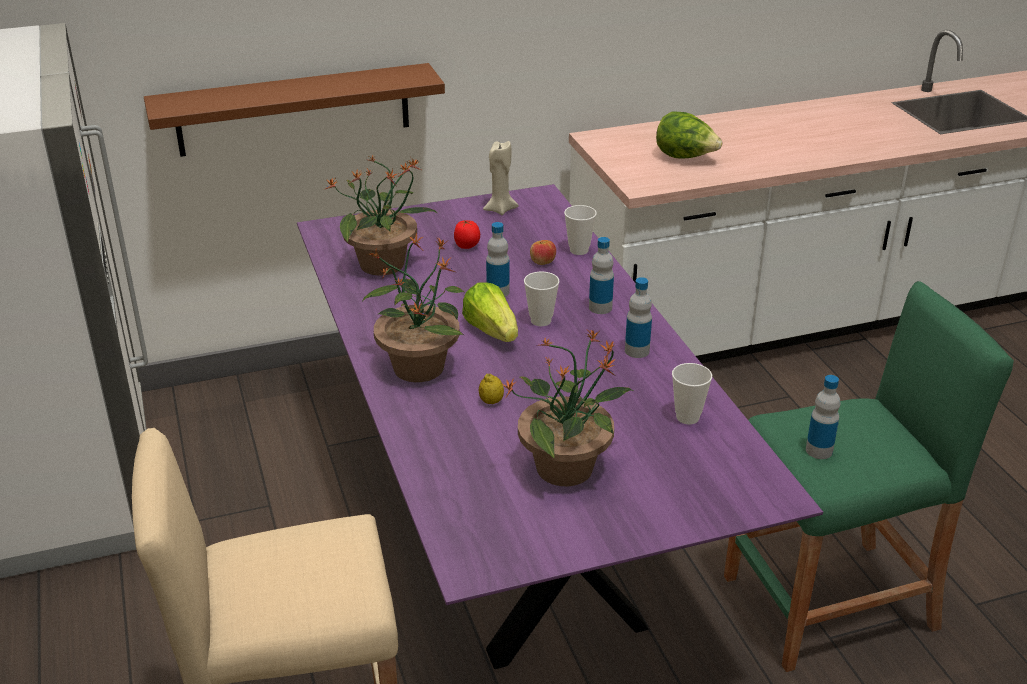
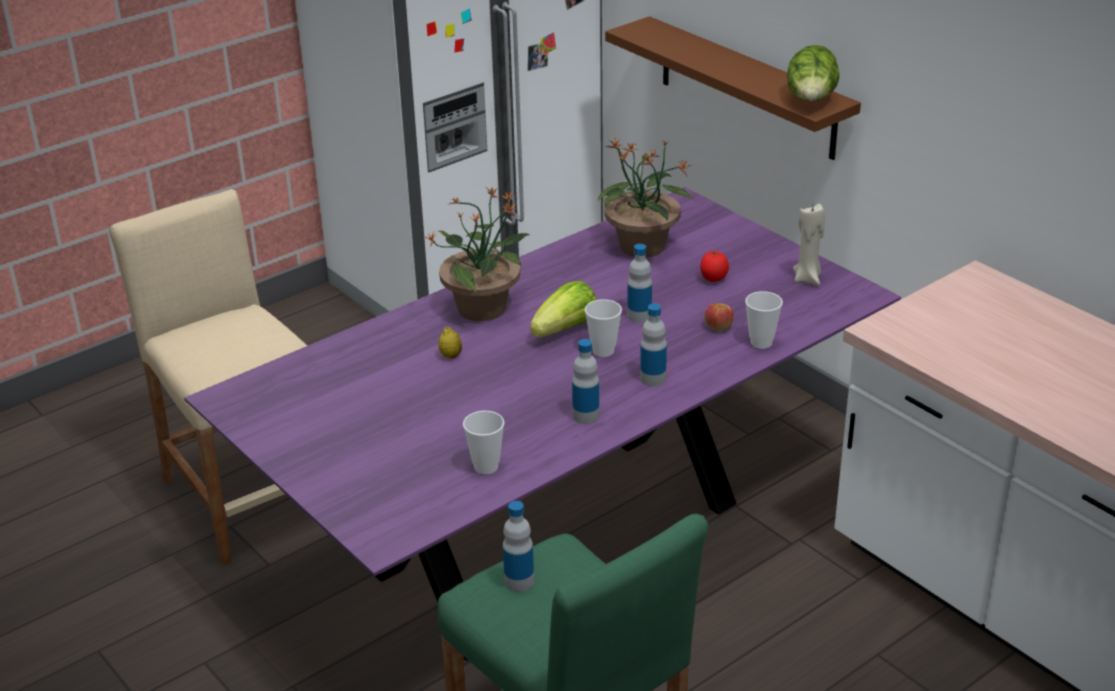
camera: 70 degrees right, 0 degrees up
(566, 467) = (373, 415): potted plant -> none
(685, 157) = (991, 345): lettuce -> lettuce (811, 101)

